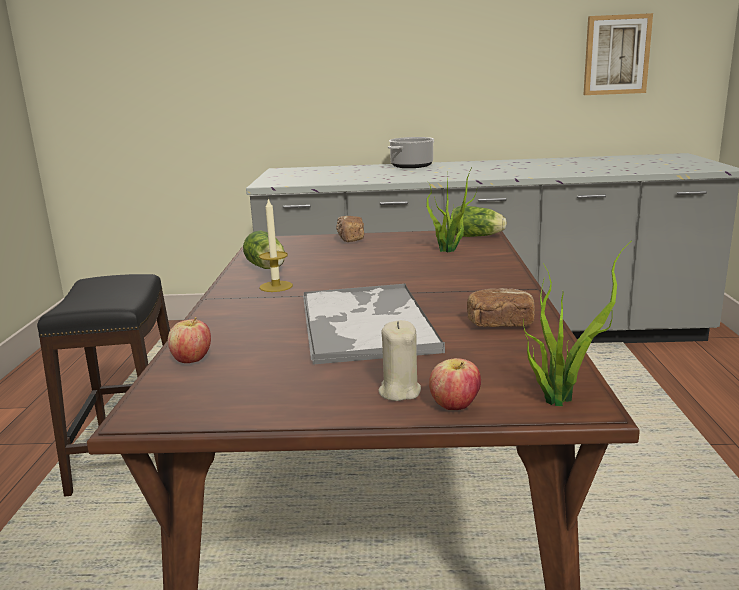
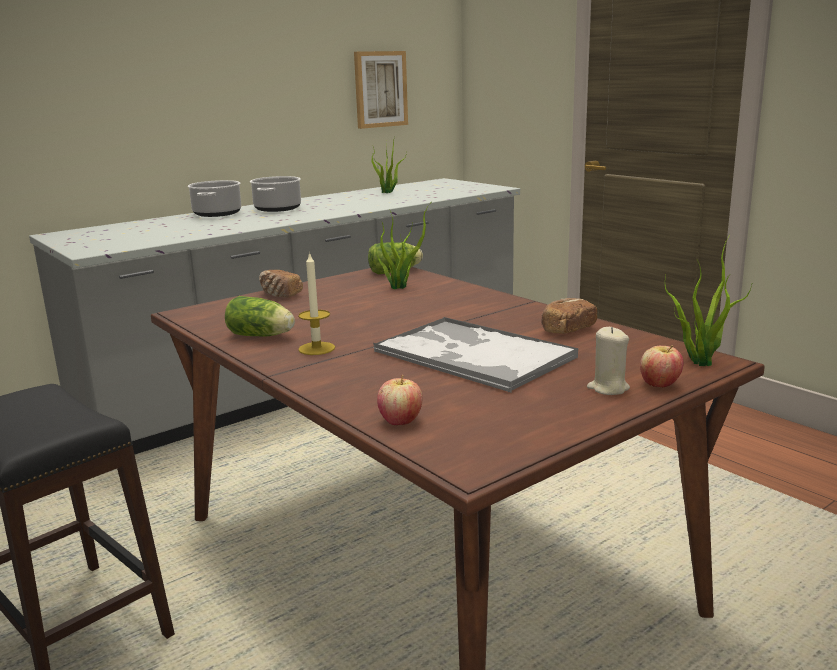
camera: 40 degrees left, 0 degrees up
(464, 166) = (277, 208): none -> cooking pot
(593, 162) = (388, 192): none -> potted plant

